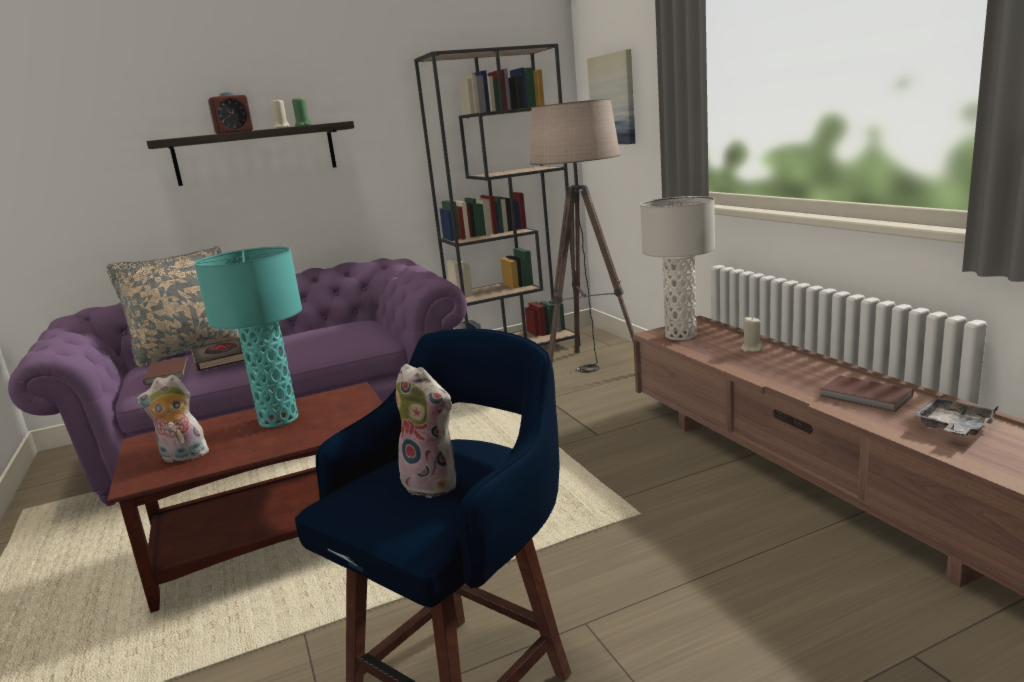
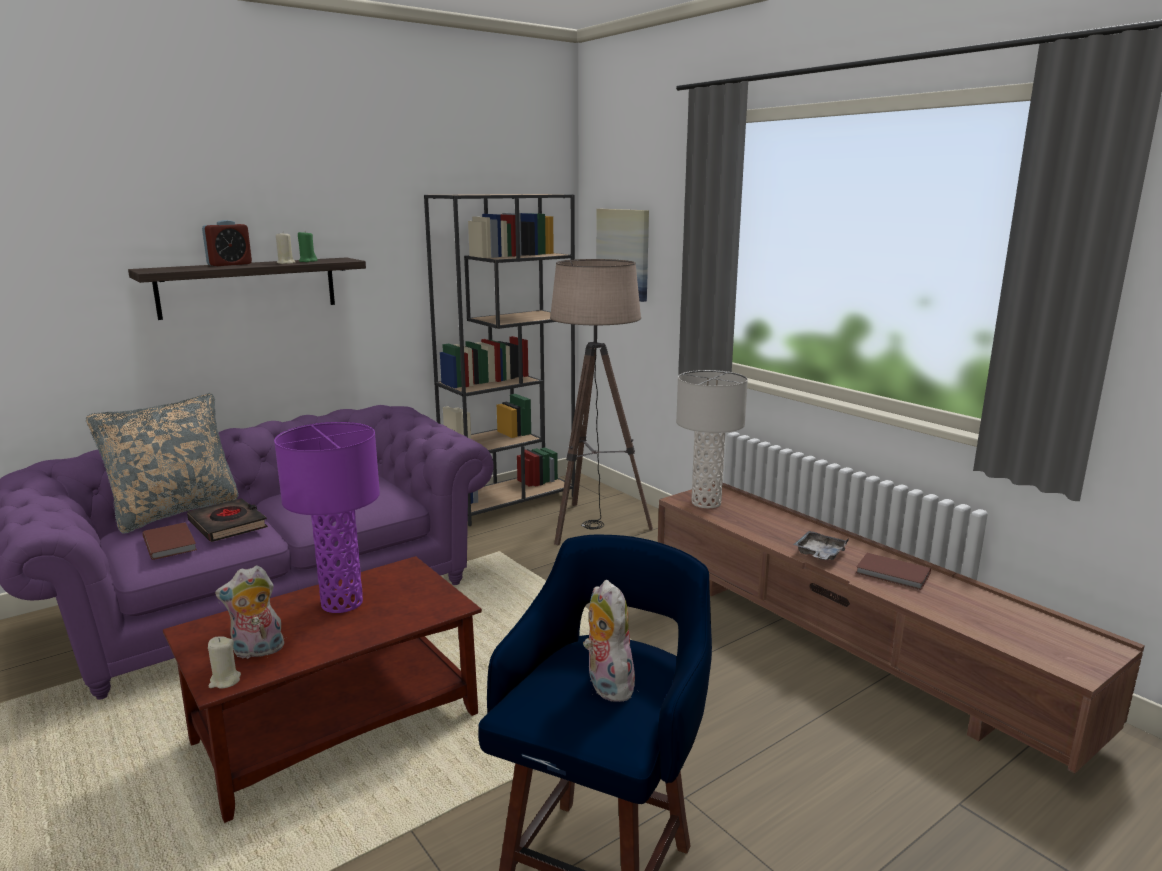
camera: 15 degrees left, 0 degrees up
(279, 419) = (342, 602): turquoise table lamp -> purple table lamp
(434, 482) = (606, 685): plush toy -> plush toy turned 135 degrees counterclockwise
(751, 349) = (777, 520): beige candle -> beige candle (225, 681)
(953, 427) = (970, 605): grey tray -> grey tray (819, 554)

